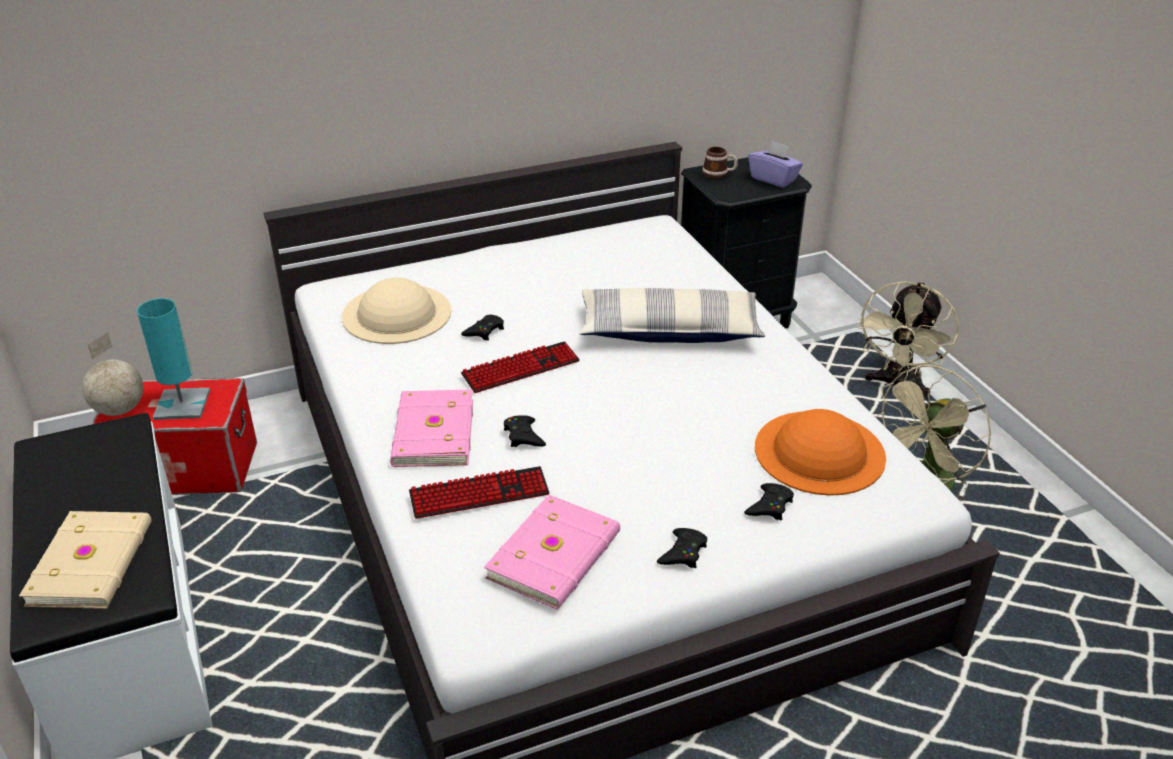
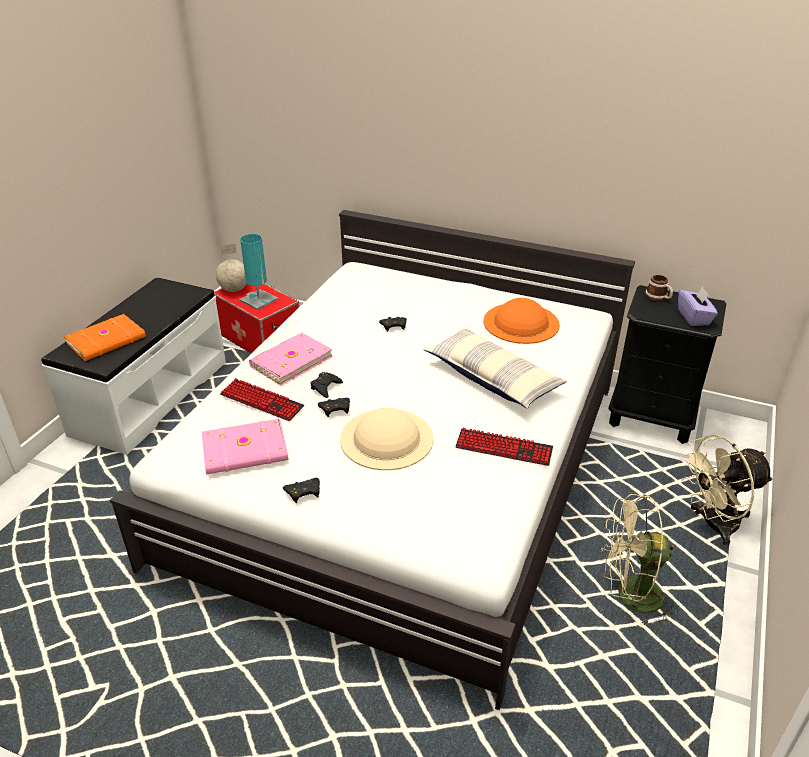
camera: 45 degrees right, 0 degrees up
(93, 563) = (107, 341): beige book -> orange book
(396, 313) = (367, 295): beige hat -> beige hat (386, 438)
(521, 369) = (379, 354): keyboard -> keyboard (503, 448)
(769, 506) = (384, 501): black game controller -> black game controller (335, 409)
(819, 452) = (463, 494): orange hat -> orange hat (521, 323)

